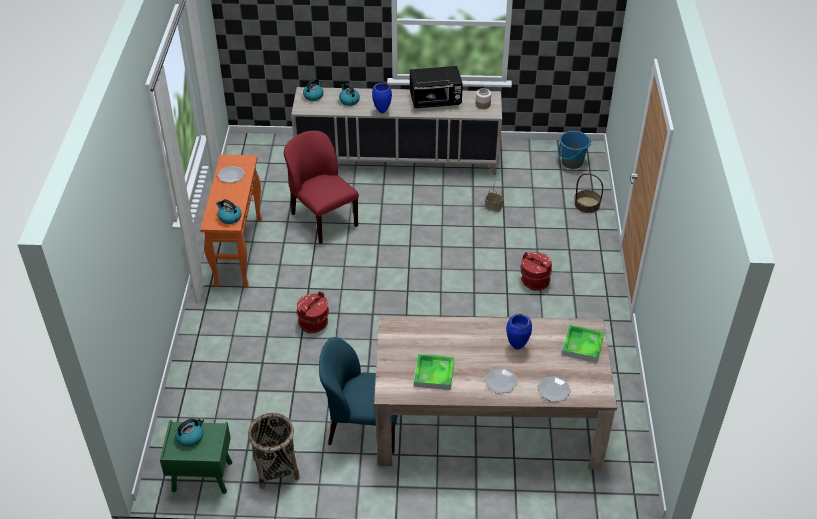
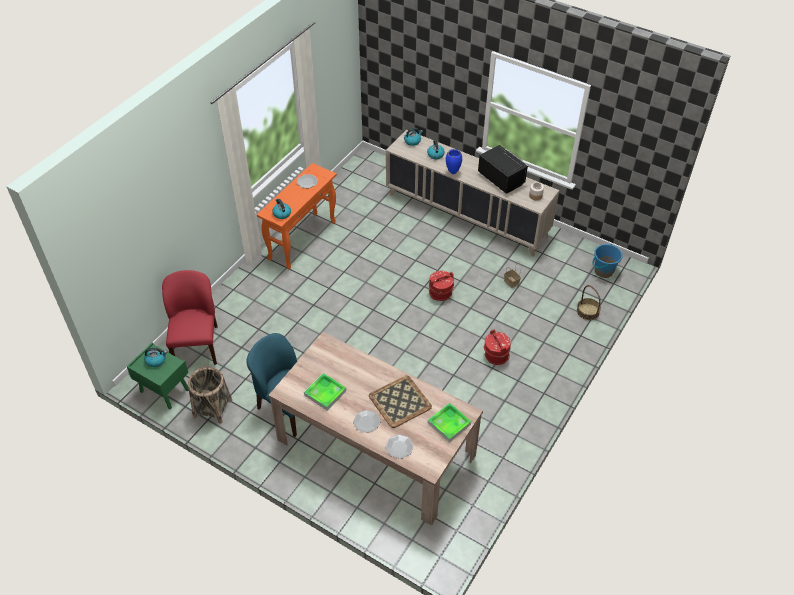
camera: 30 degrees right, 5 degrees up
(314, 323) = (313, 316): red bucket -> red bucket (440, 293)
(323, 219) = (377, 240): red chair -> red chair (197, 345)
(436, 101) = (501, 179): black microwave -> black microwave turned 150 degrees counterclockwise
(517, 346) = (400, 401): blue vase -> tray

